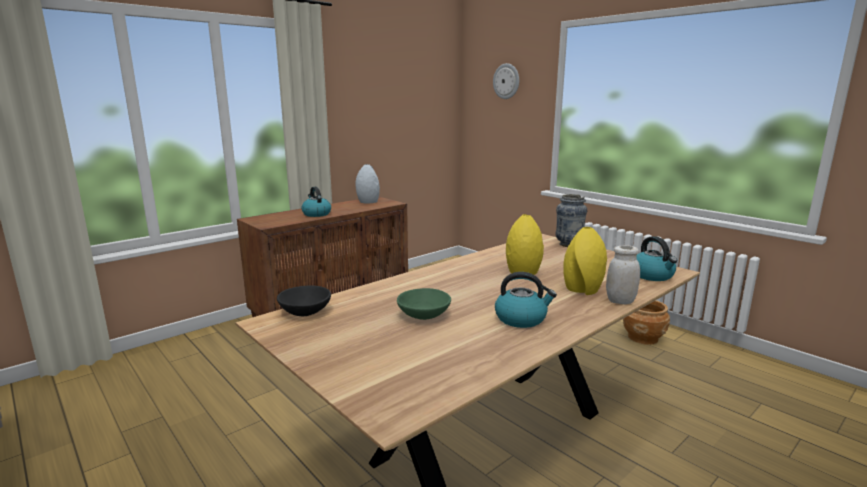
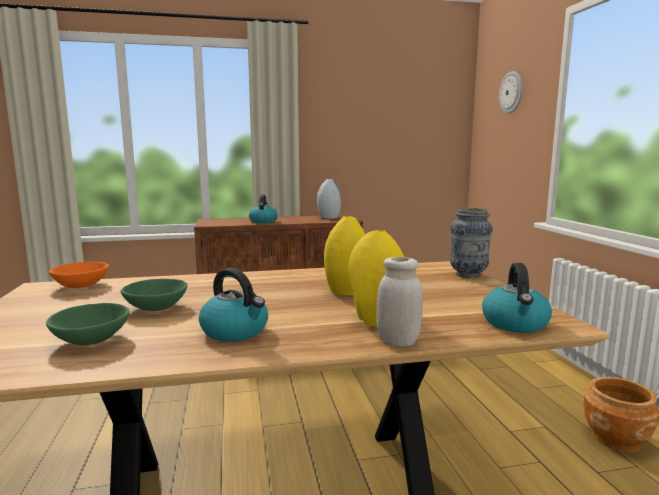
camera: 30 degrees right, 5 degrees down
(305, 312) = (81, 285): black bowl -> orange bowl
(442, 350) = (92, 339): none -> green bowl

